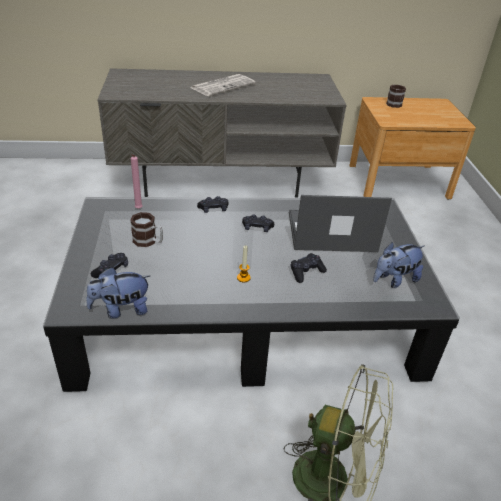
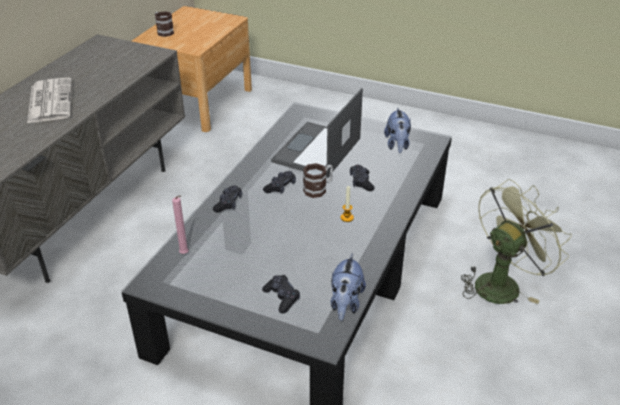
camera: 60 degrees left, 0 degrees up
(148, 241) = (251, 261): mug -> mug (318, 189)

